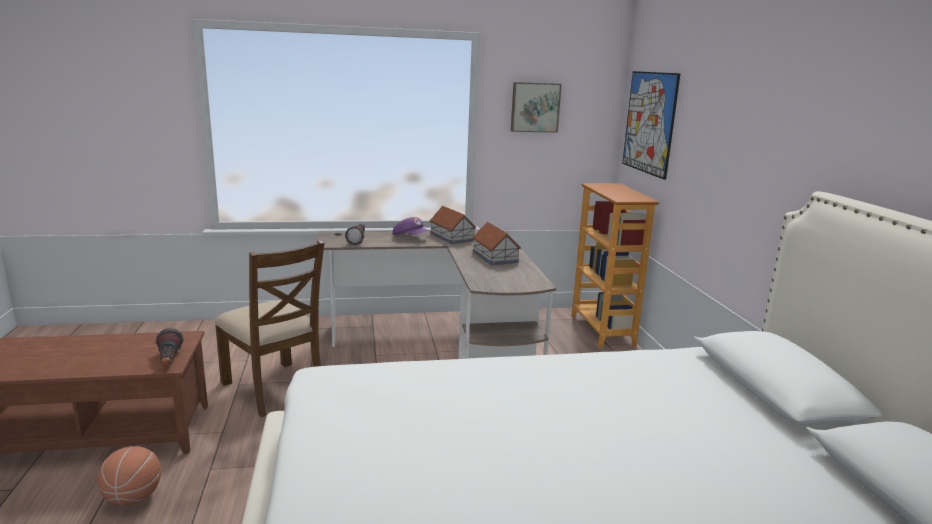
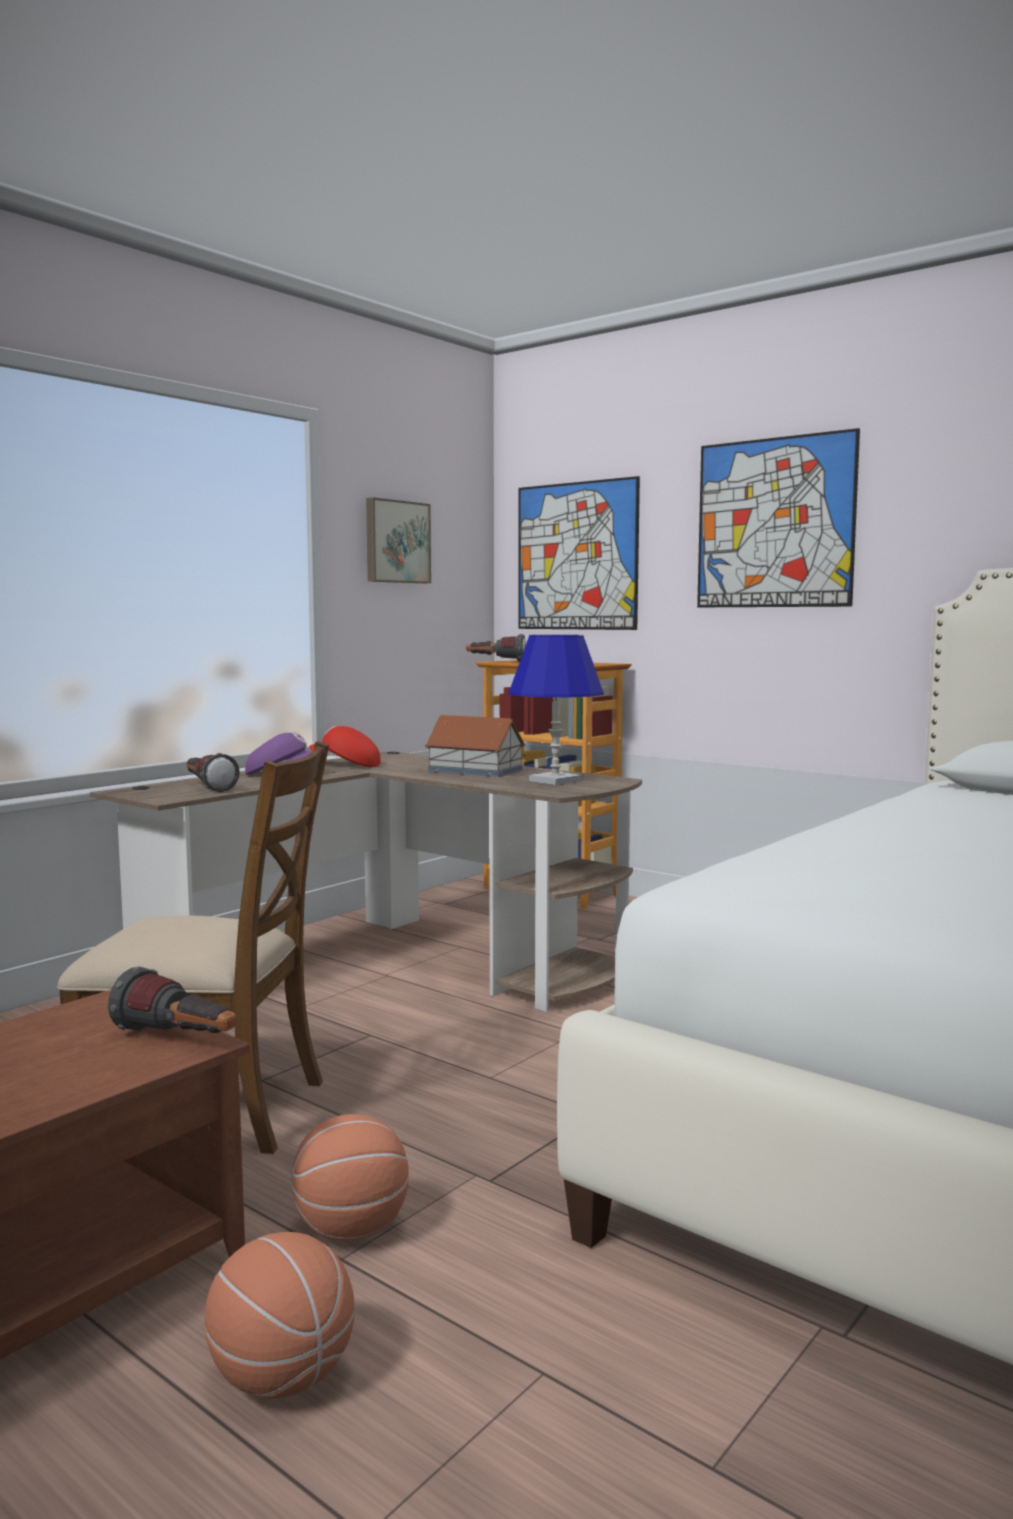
camera: 40 degrees left, 10 degrees down
(230, 460) = (350, 1229): none -> basketball
(452, 237) = (345, 765): toy house -> red cap
(507, 276) = (555, 781): none -> blue table lamp
(591, 185) = (496, 662): none -> flashlight
(733, 122) = (774, 523): none -> picture

